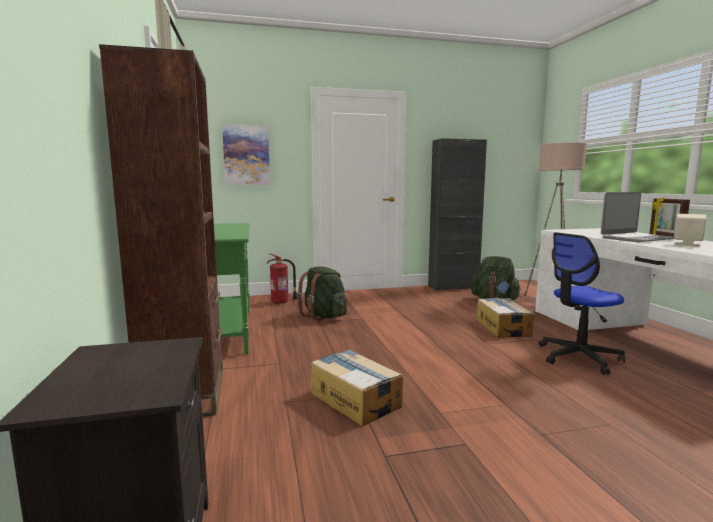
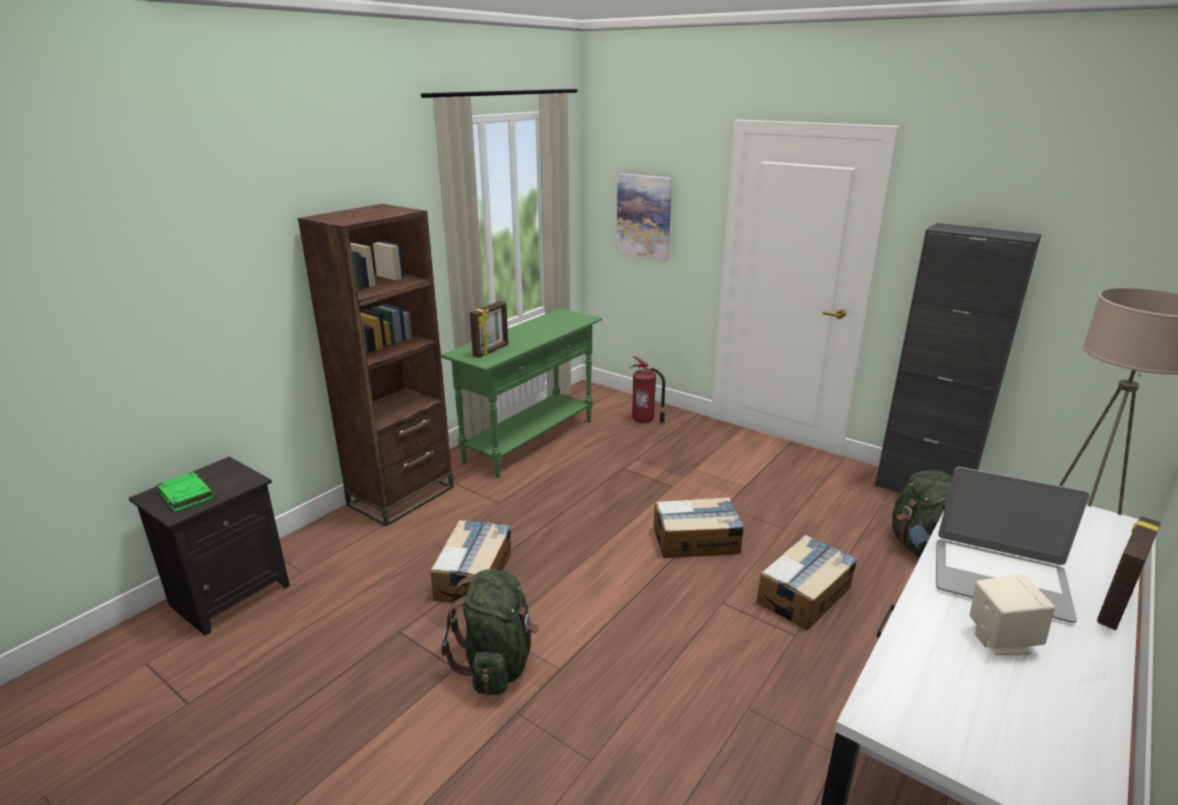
camera: 50 degrees right, 15 degrees up
(114, 381) = (185, 495): none -> green book
(224, 234) = (491, 351): none -> picture frame
(323, 316) = (642, 462): green backpack -> green backpack (497, 664)
(424, 330) = (697, 540): none -> cardboard box
(578, 357) = (779, 694): office chair -> none

